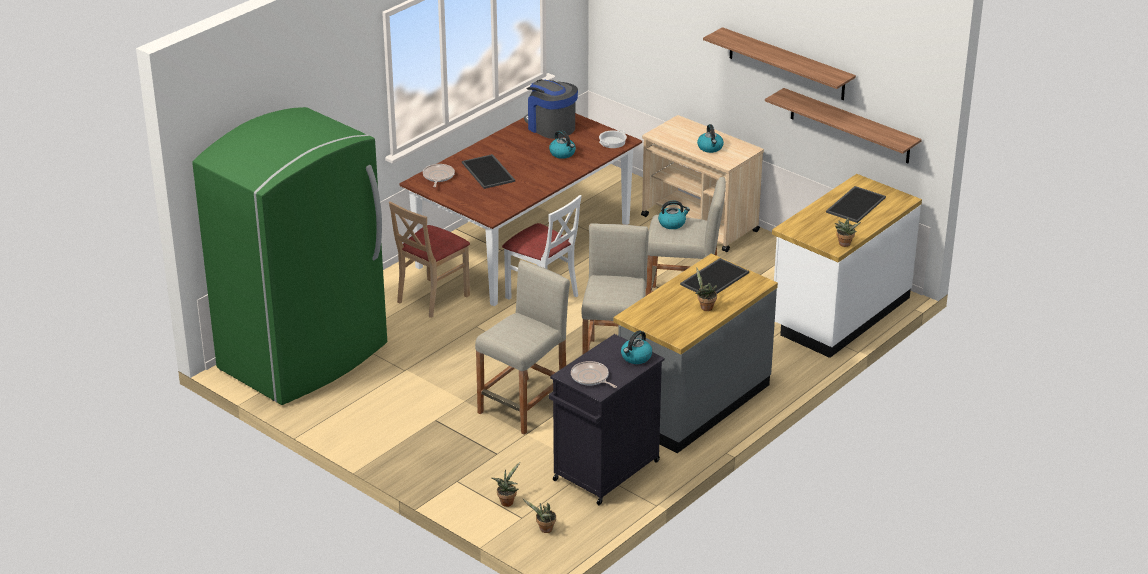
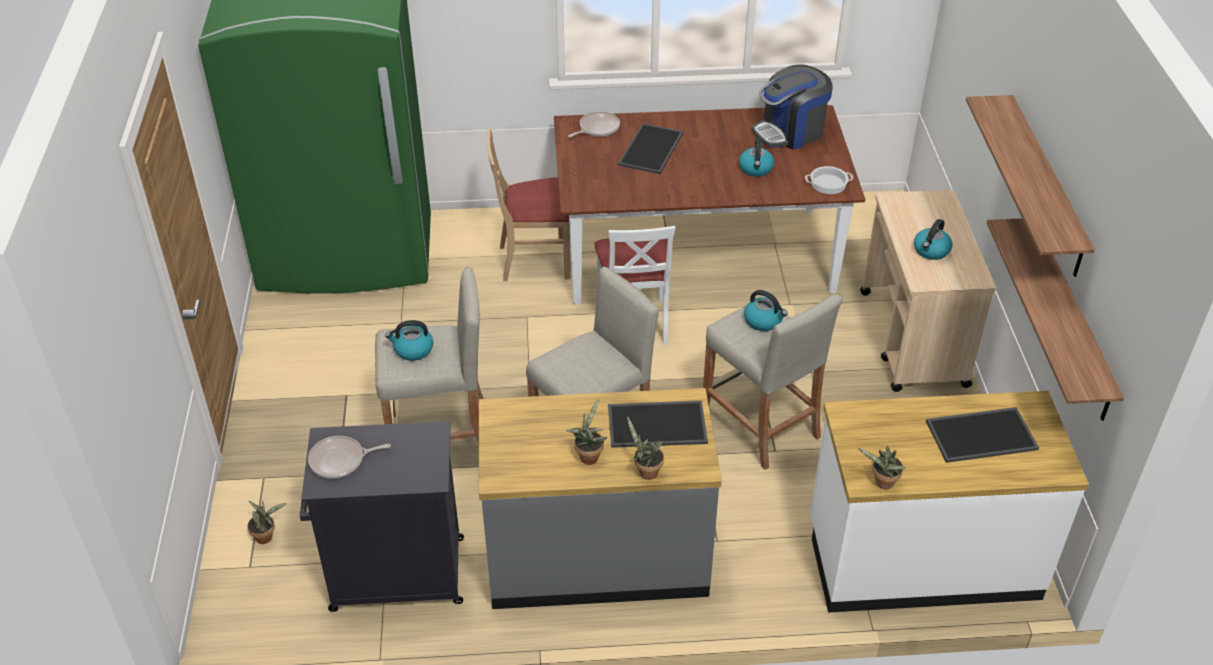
camera: 45 degrees right, 10 degrees up
(544, 529) = (246, 598): potted plant -> potted plant (645, 472)
(550, 127) = (790, 132): coffee machine -> coffee machine turned 120 degrees counterclockwise
(591, 378) = (340, 460): frying pan -> frying pan turned 105 degrees counterclockwise
(636, 357) = (421, 469): kettle -> kettle (412, 350)

